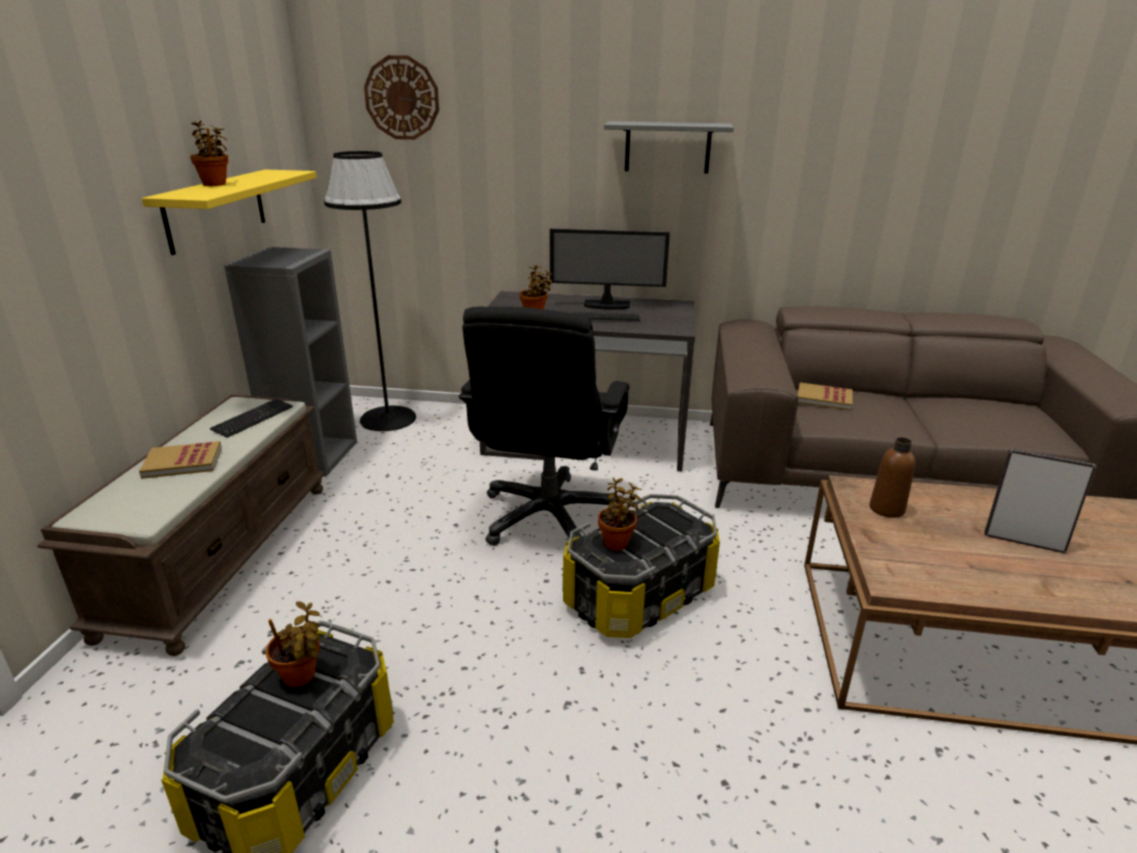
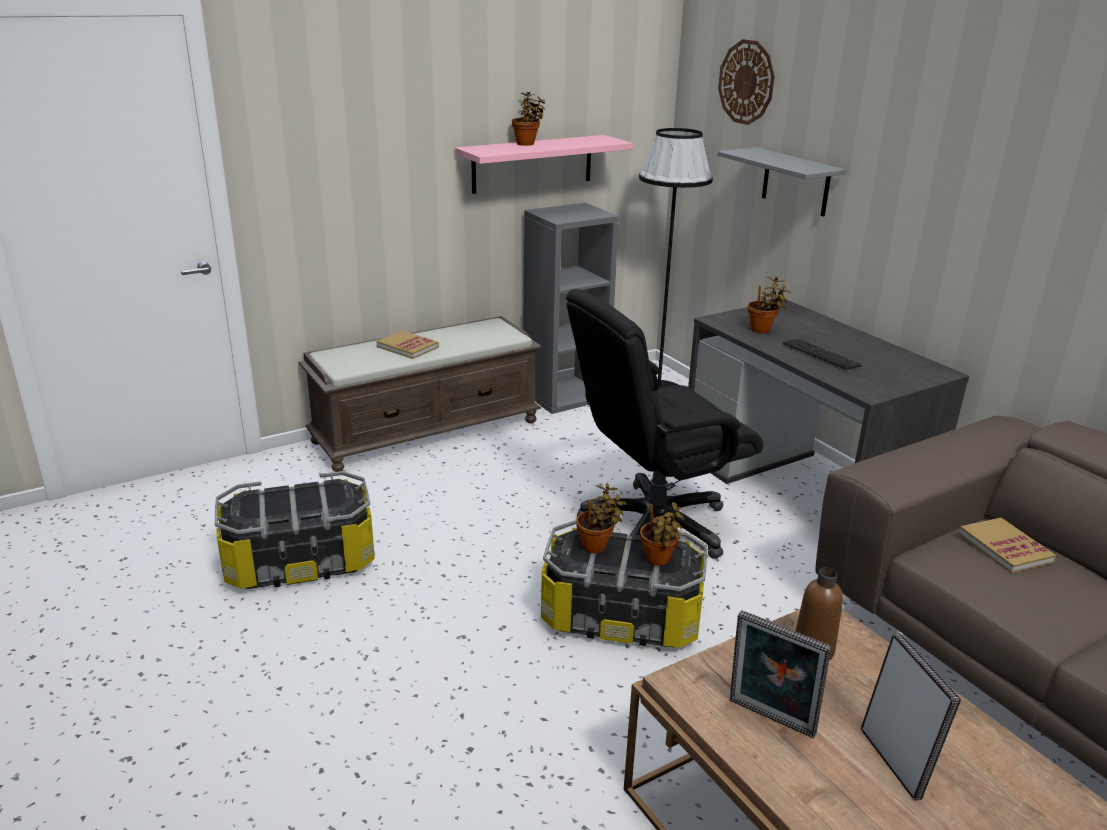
camera: 50 degrees right, 0 degrees up
(216, 209) = (532, 164): yellow shelf -> pink shelf
(253, 419) = (483, 337): keyboard -> none
(302, 677) = (316, 498): potted plant -> potted plant (659, 560)
(606, 305) = (854, 346): monitor -> none
(667, 147) = (976, 177): grey shelf -> grey shelf (796, 182)
(957, 565) = (769, 720): none -> picture frame

